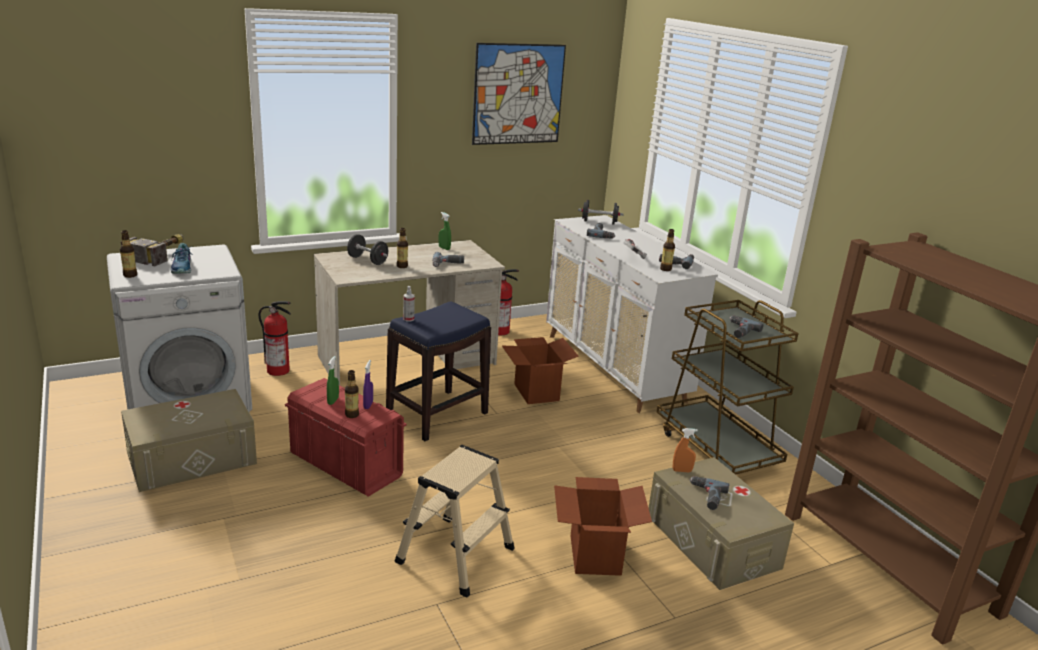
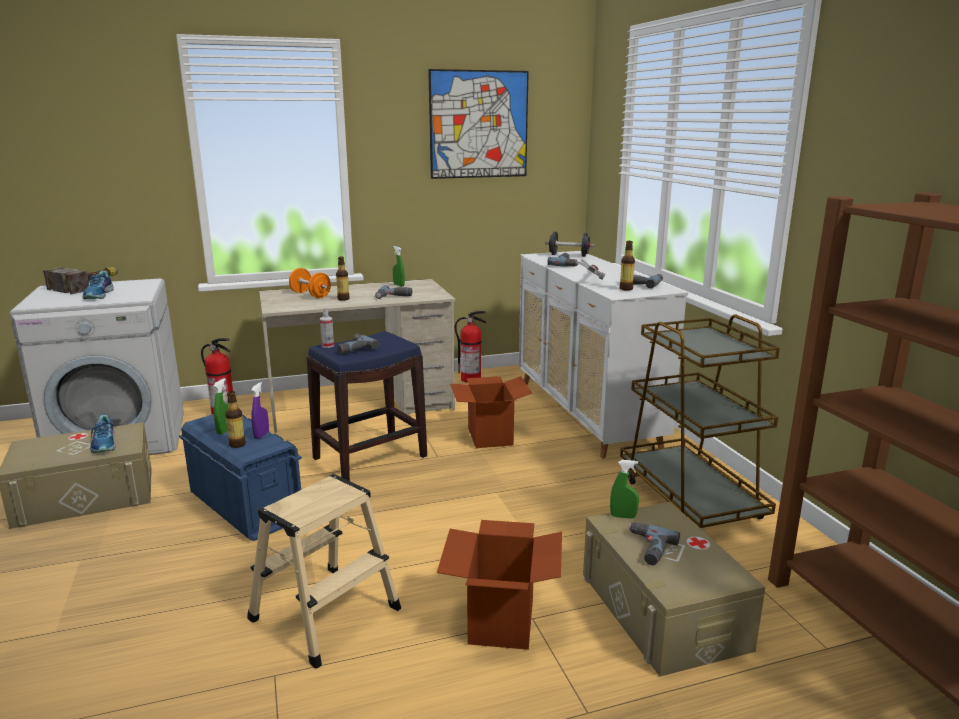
camera: 10 degrees right, 5 degrees down
(130, 275) = (40, 301): bottle -> none
(214, 412) = (105, 443): none -> shoe
(346, 465) = (245, 506): red storage box -> blue storage box
(367, 260) = (310, 295): black dumbbell -> orange dumbbell
(682, 471) = (623, 516): orange spray bottle -> green spray bottle
(738, 331) = (704, 348): power drill -> power drill (352, 348)

